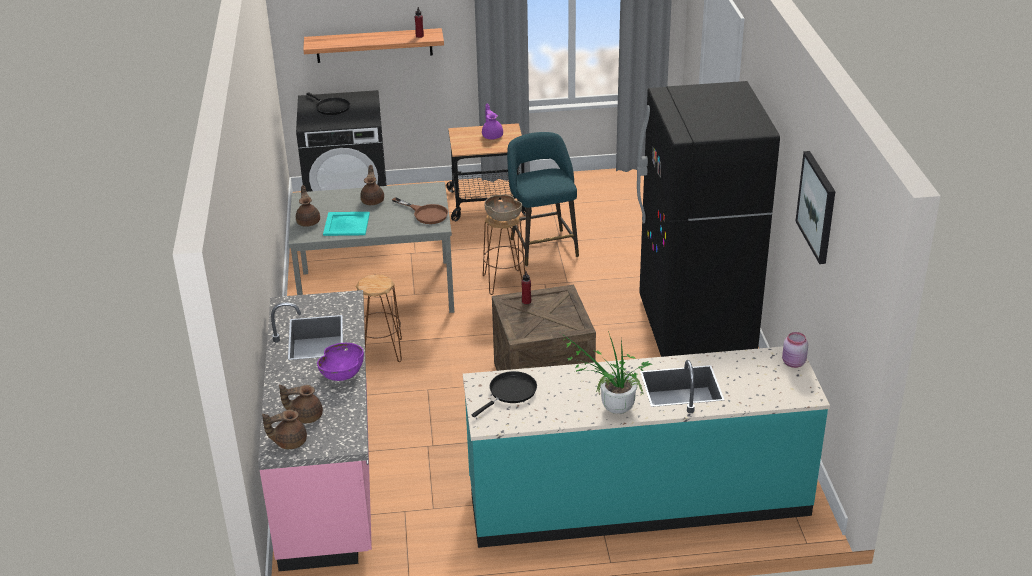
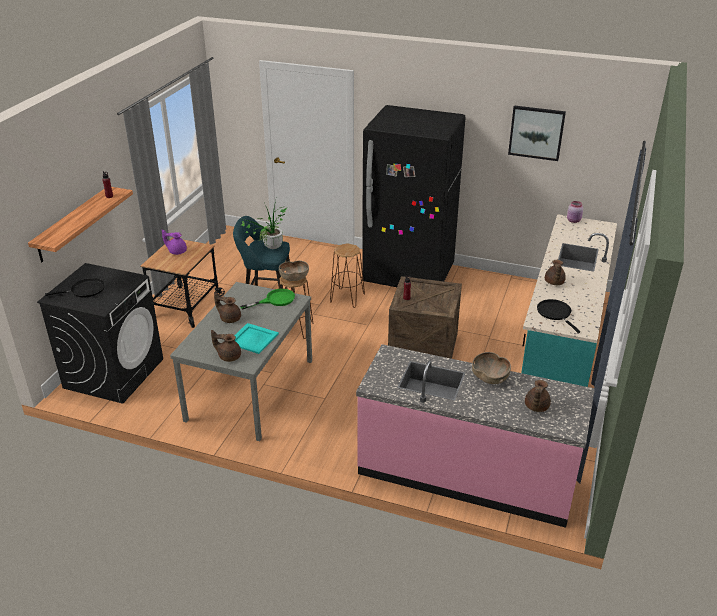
camera: 65 degrees left, 0 degrees up
(289, 442) = (565, 422): brown teapot -> brown teapot (554, 282)
(342, 374) = (490, 377): purple bowl -> brown bowl
(381, 351) = (332, 408): brown stool -> brown stool (347, 298)
(426, 214) = (275, 300): brown frying pan -> green frying pan
(610, 408) = (589, 284): potted plant -> potted plant (270, 249)

